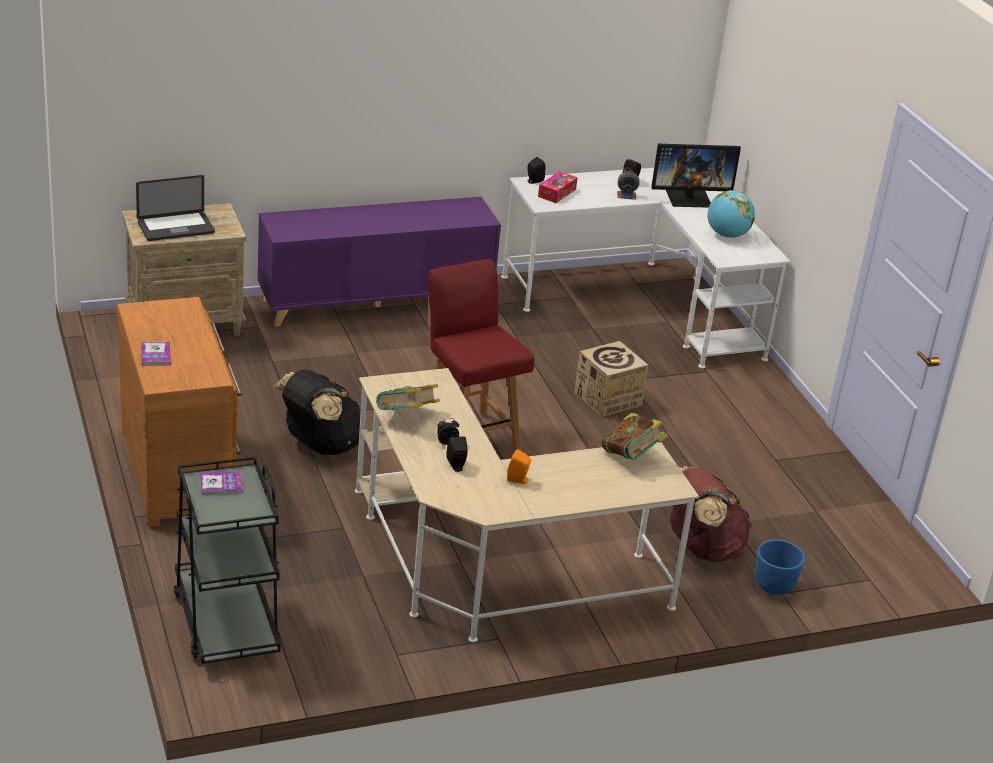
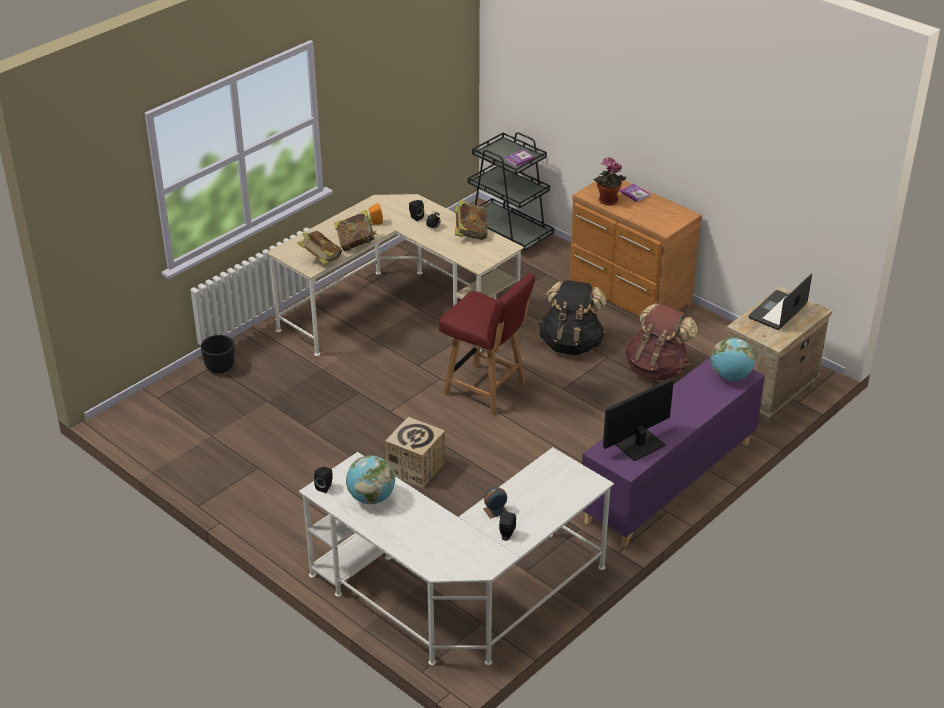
camera: 155 degrees right, 5 degrees up
(204, 359) = (607, 201): none -> potted plant
(292, 222) = (730, 377): none -> globe
(533, 181) = (589, 488): black speaker -> black speaker (325, 487)
(557, 193) = (556, 481): tissue box -> none
(568, 460) = (356, 244): none -> book
(689, 199) = (436, 535): monitor -> monitor (638, 444)
(700, 548) = (279, 374): brown backpack -> brown backpack (657, 369)
(774, 587) = (219, 368): blue planter -> black planter

